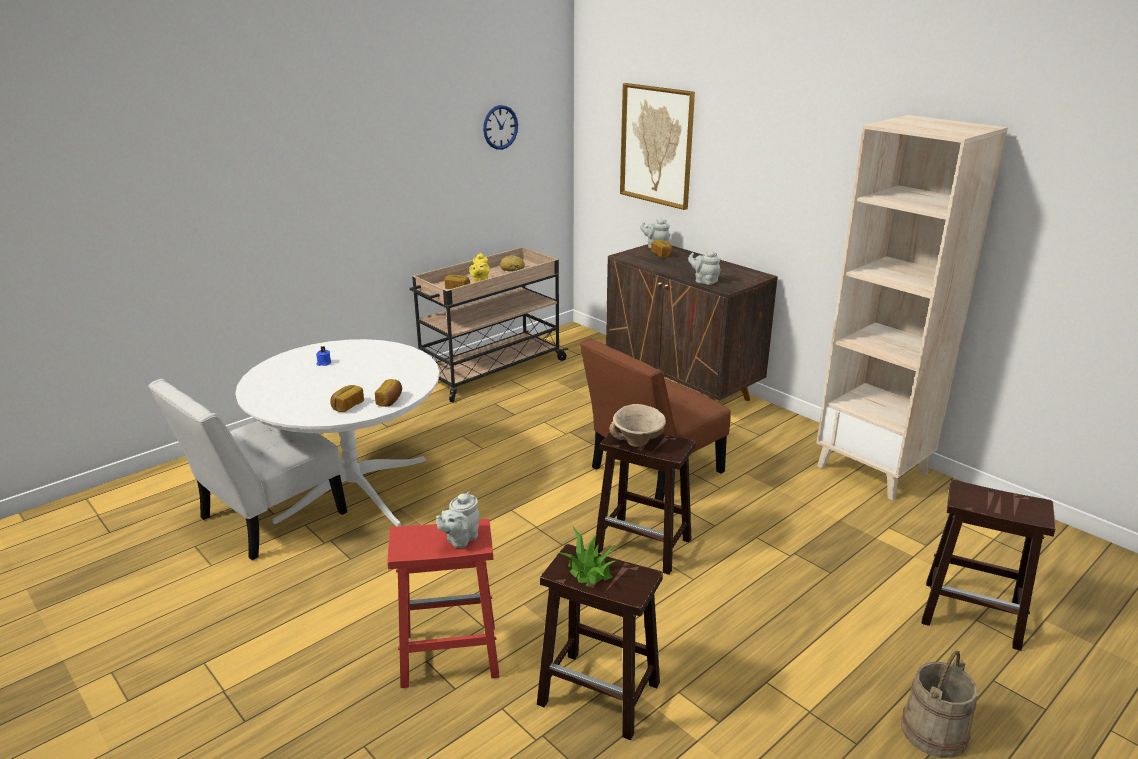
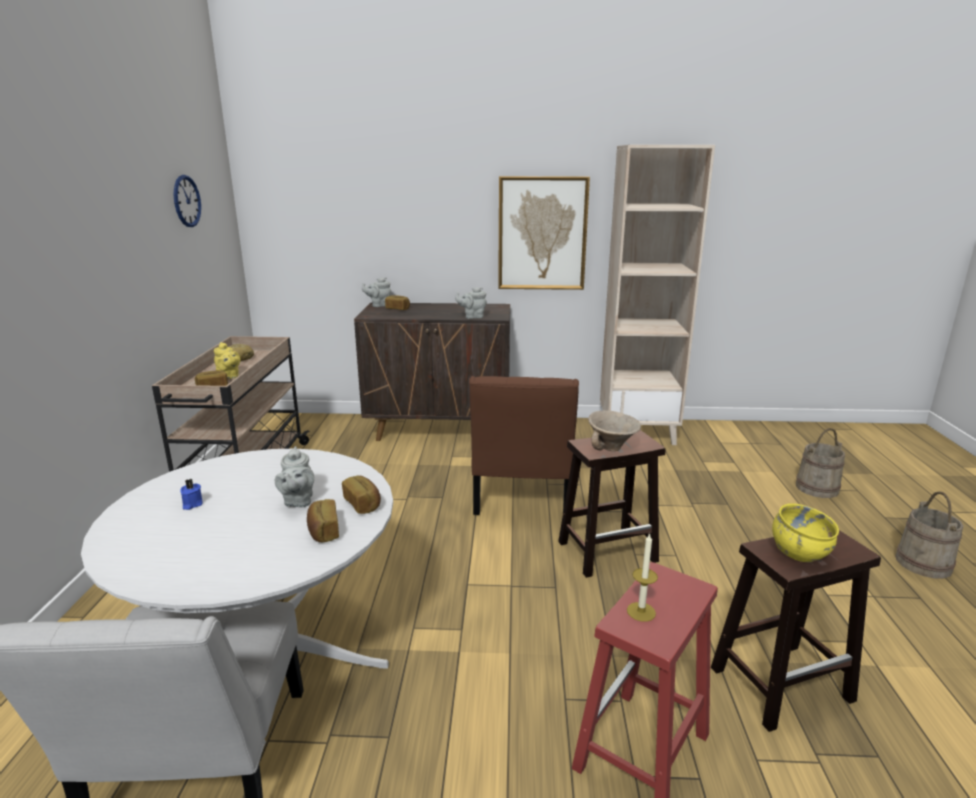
camera: 45 degrees left, 5 degrees down
(425, 535) = (641, 611): none -> candle
(460, 539) = (674, 594): grey teapot -> grey teapot (298, 501)
(589, 570) = (799, 552): potted plant -> yellow bowl
(657, 145) = (355, 209): picture -> picture (542, 234)
(973, 614) = (816, 488): brown stool -> beige bucket

